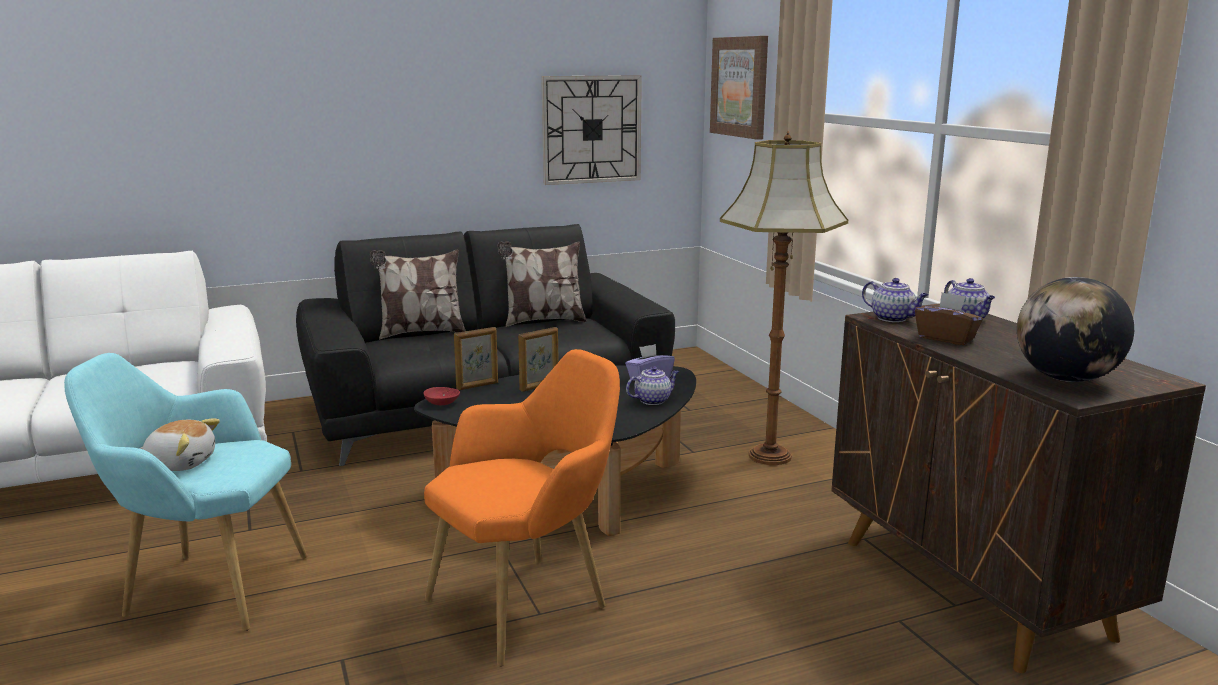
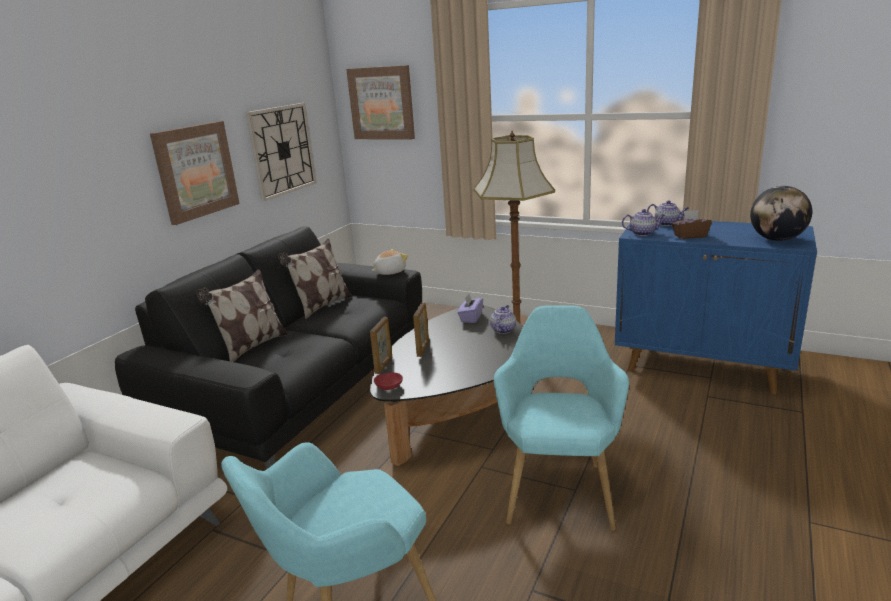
camera: 40 degrees left, 5 degrees up
(181, 463) = (330, 522): plush toy -> plush toy (389, 272)
(452, 132) = (195, 171): none -> picture
(529, 602) = (559, 488): orange armchair -> turquoise armchair
(973, 588) = (703, 366): brown cabinet -> blue cabinet

